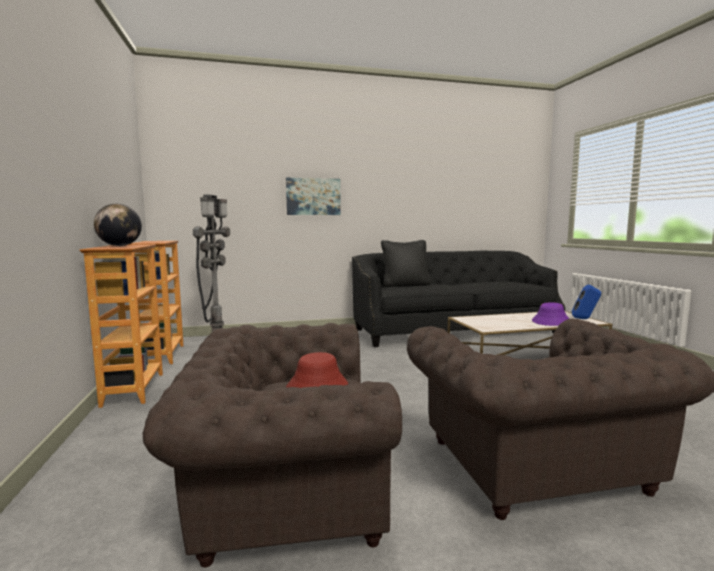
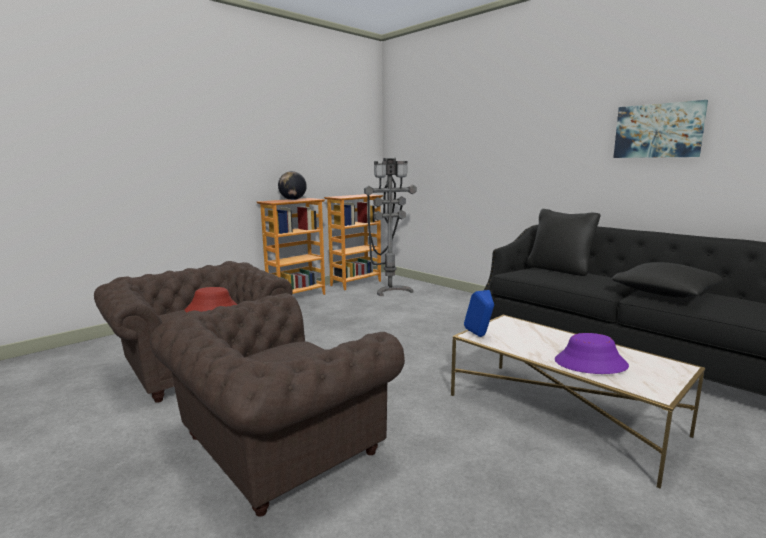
camera: 60 degrees right, 5 degrees up
(313, 196) = (501, 153): picture -> picture (658, 131)
(480, 285) = (665, 293): none -> black pillow
(585, 319) = (662, 385): blue speaker -> blue speaker (480, 336)

